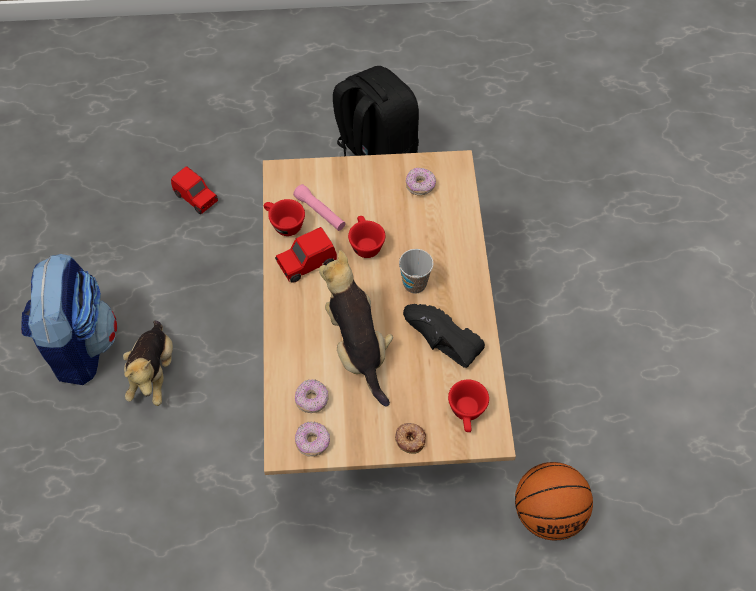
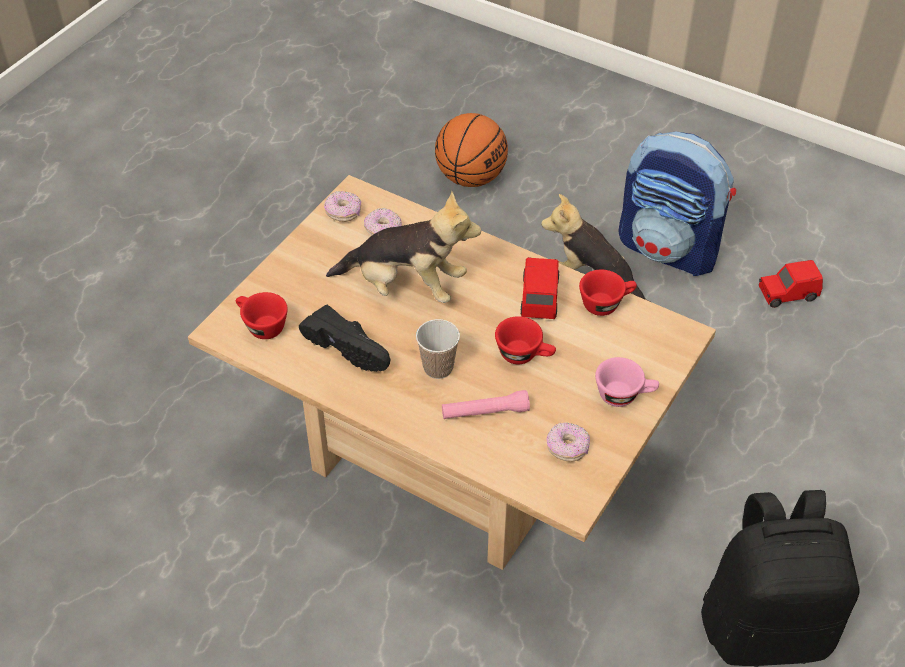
camera: 125 degrees right, 10 degrees down
(196, 198) = (811, 413): red toy car -> red toy car (787, 294)
(320, 212) = (599, 340): pink flashlight -> pink flashlight (485, 412)
(356, 178) = (624, 395): none -> pink cup
(410, 439) = (280, 274): donut -> none
(439, 344) = (350, 347): black shoe -> black shoe turned 60 degrees clockwise
(548, 514) = (178, 501): basketball -> basketball (470, 177)

